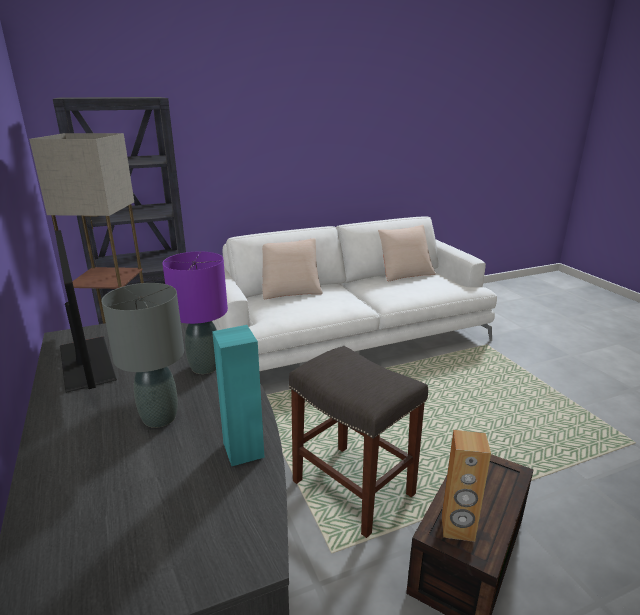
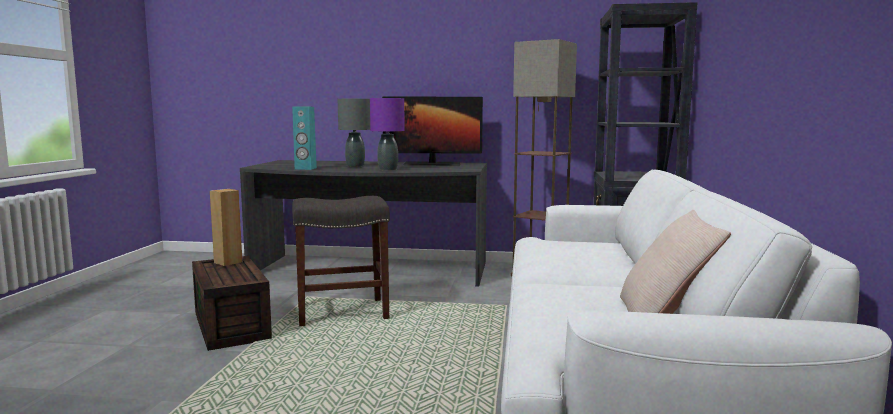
camera: 120 degrees right, 15 degrees down
(290, 290) = (621, 252): beige pillow -> none

